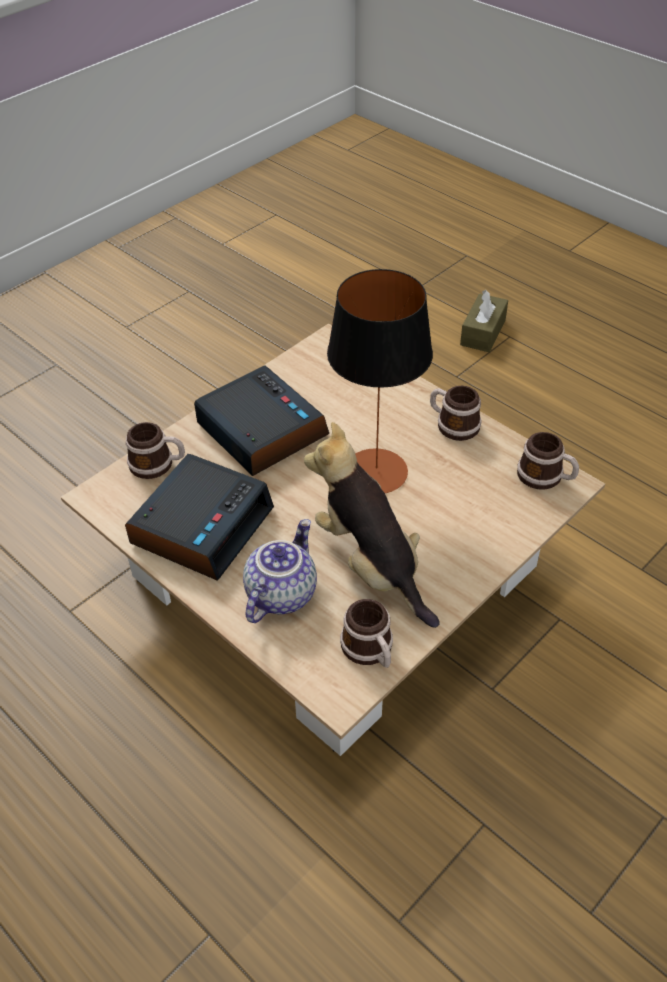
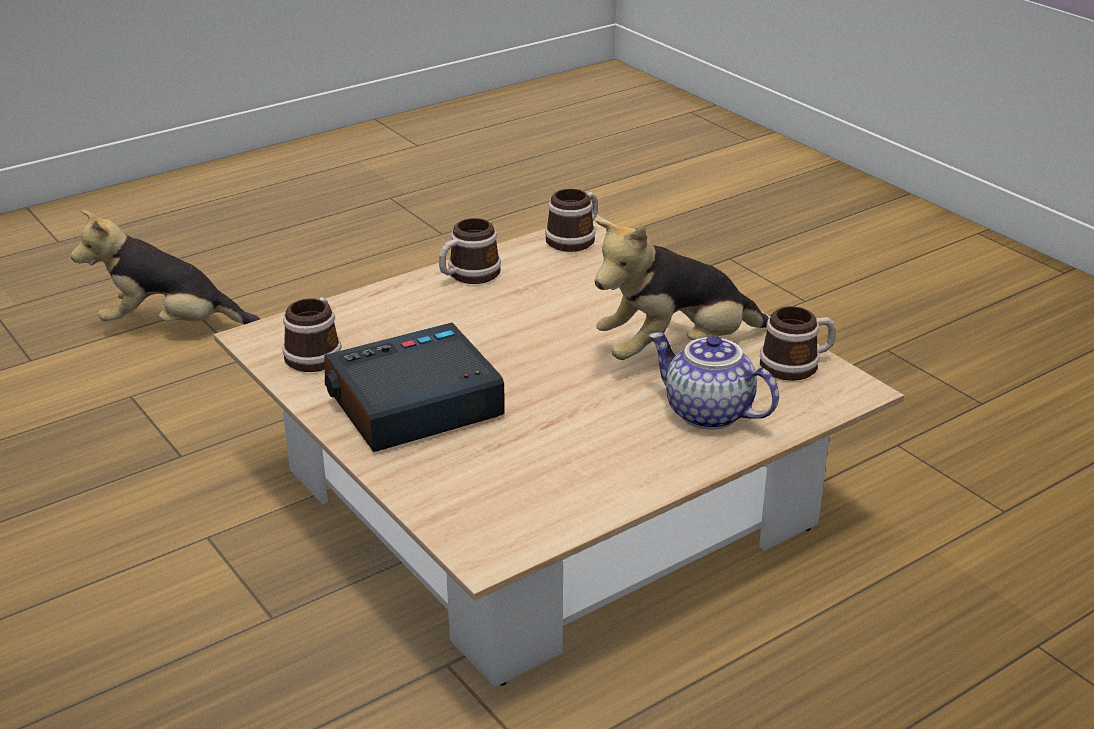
camera: 80 degrees left, 15 degrees down
(157, 464) = (443, 495): mug -> mug (316, 353)
(202, 525) = (577, 463): alarm clock -> none
(376, 471) = (527, 331): table lamp -> none
(483, 332) = (171, 326): brown tissue box -> plush toy

